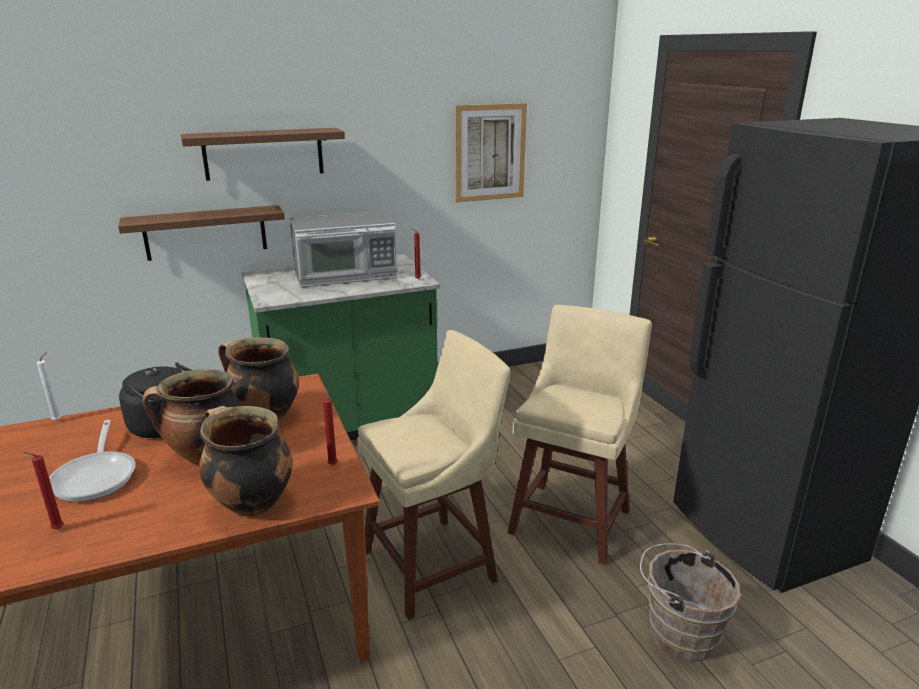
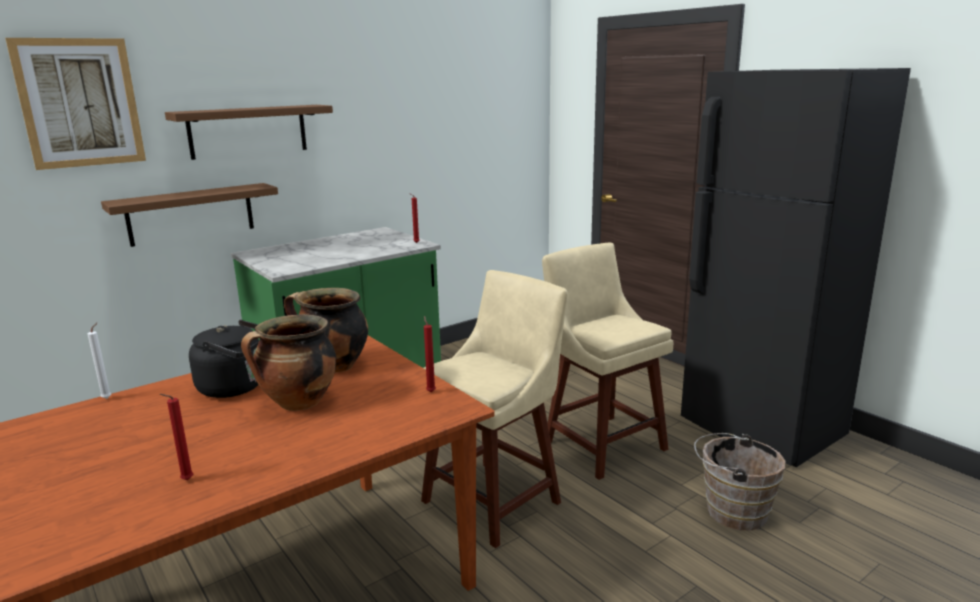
camera: 15 degrees left, 5 degrees down
(97, 476) = (193, 435): frying pan -> none
(250, 503) = (374, 430): cooking pot -> none
(346, 275) = (342, 246): microwave -> none
(489, 152) = (455, 127): picture -> picture (80, 103)
(572, 518) = (601, 442): beige chair -> beige chair turned 45 degrees counterclockwise

